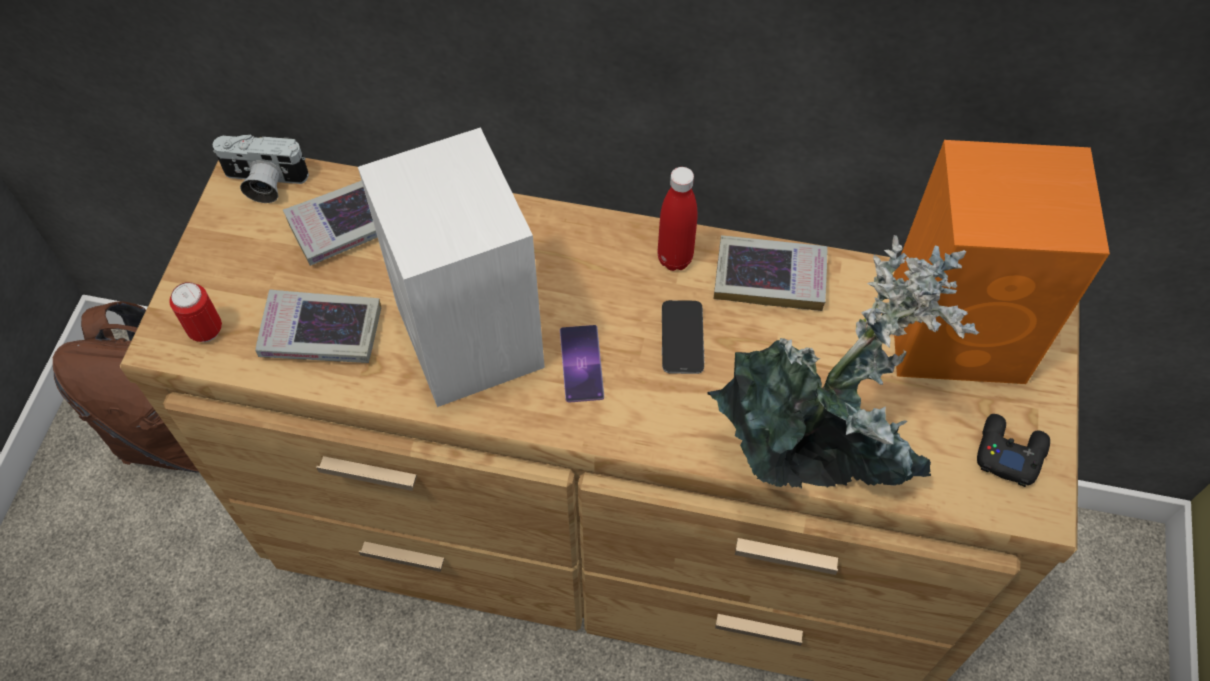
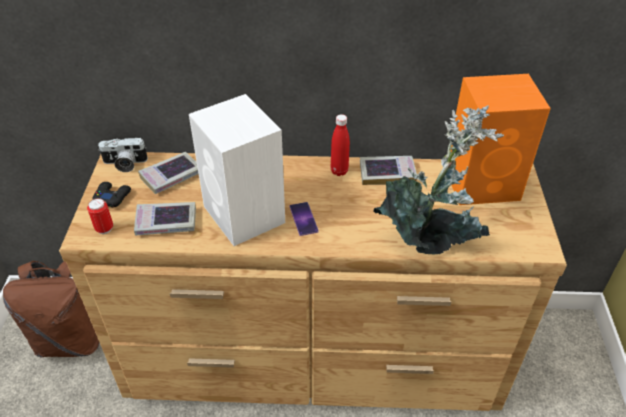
camera: 10 degrees left, 15 degrees down
(682, 338) = (351, 202): phone -> none
(1008, 452) = (521, 228): black game controller -> black game controller (112, 197)

